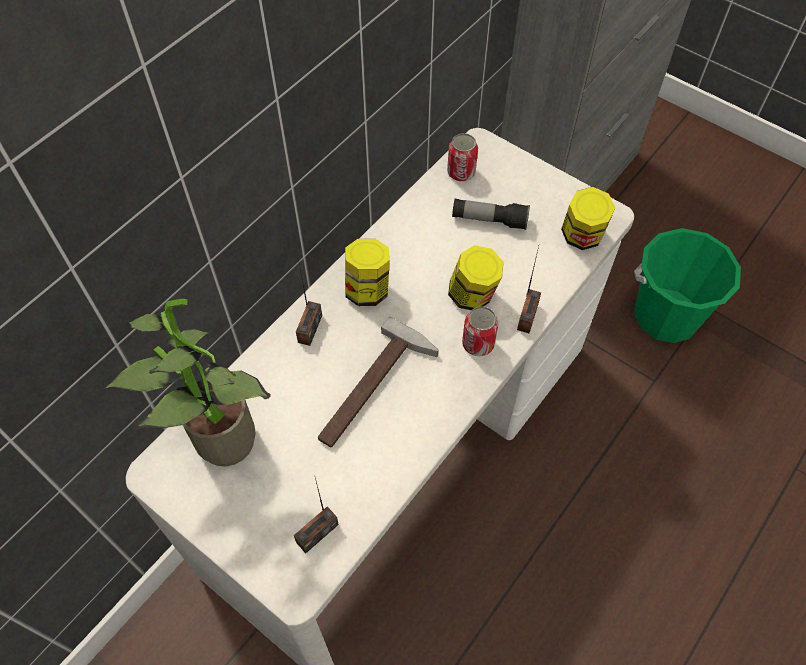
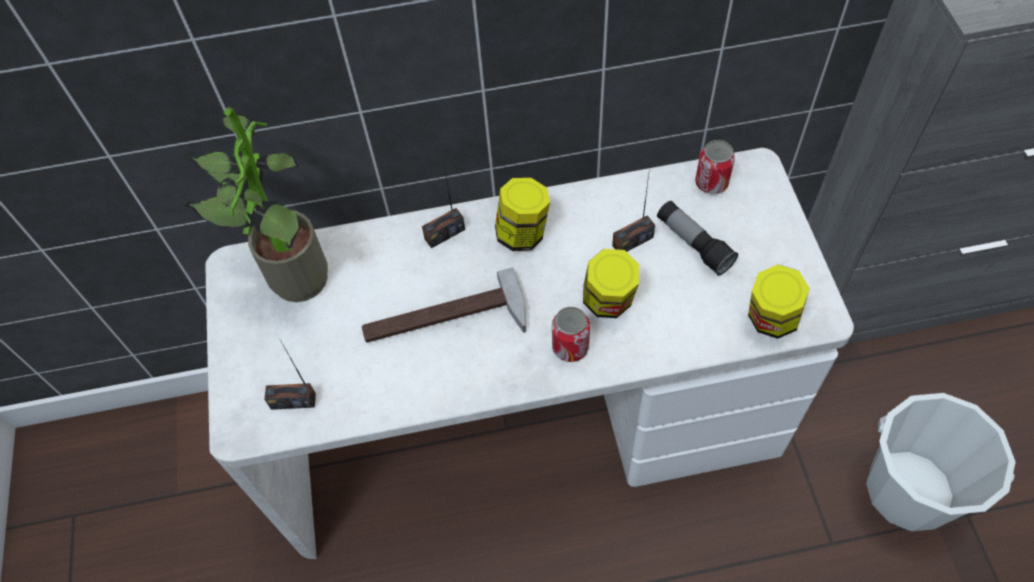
camera: 45 degrees right, 0 degrees up
(527, 316) = (640, 355): radio -> radio (632, 241)
(666, 315) = (909, 490): green bucket -> white bucket

